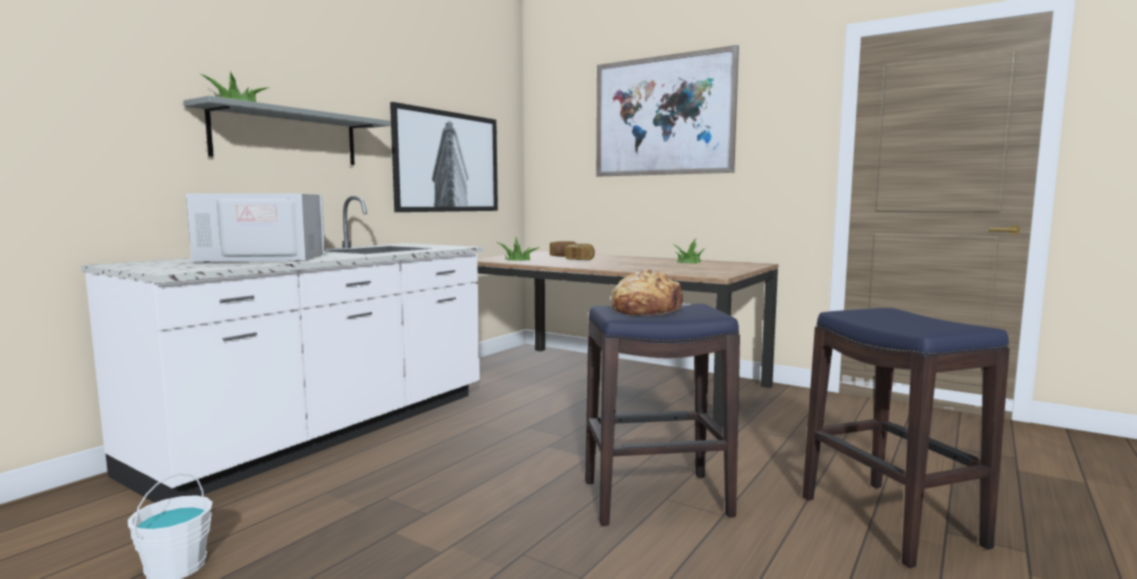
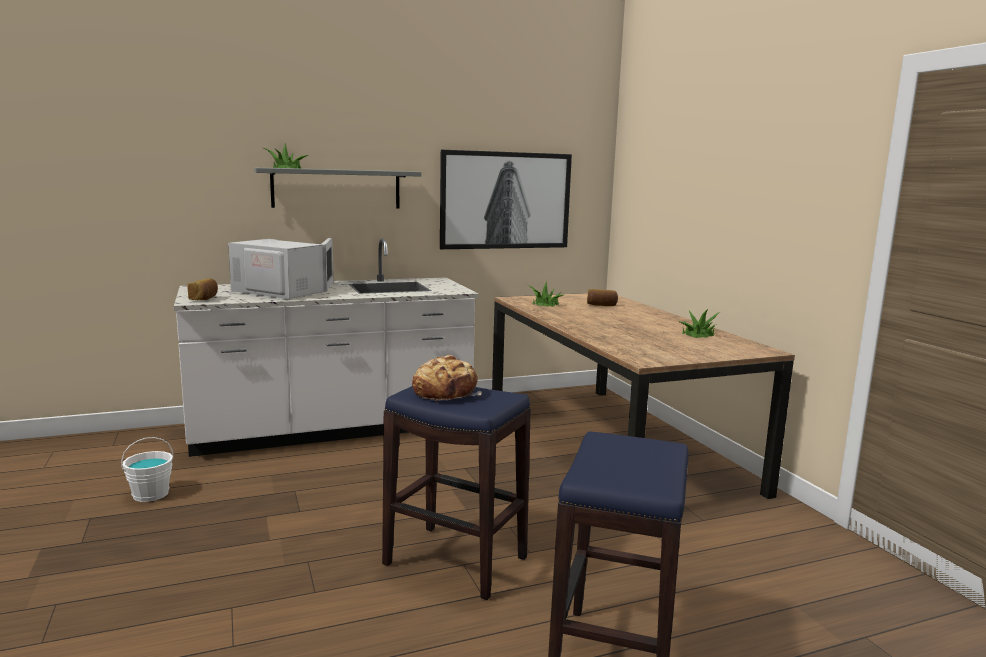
camera: 35 degrees right, 5 degrees up
(580, 260) = (596, 314): bread -> bread (204, 299)
(662, 116) = (719, 158): picture -> none

